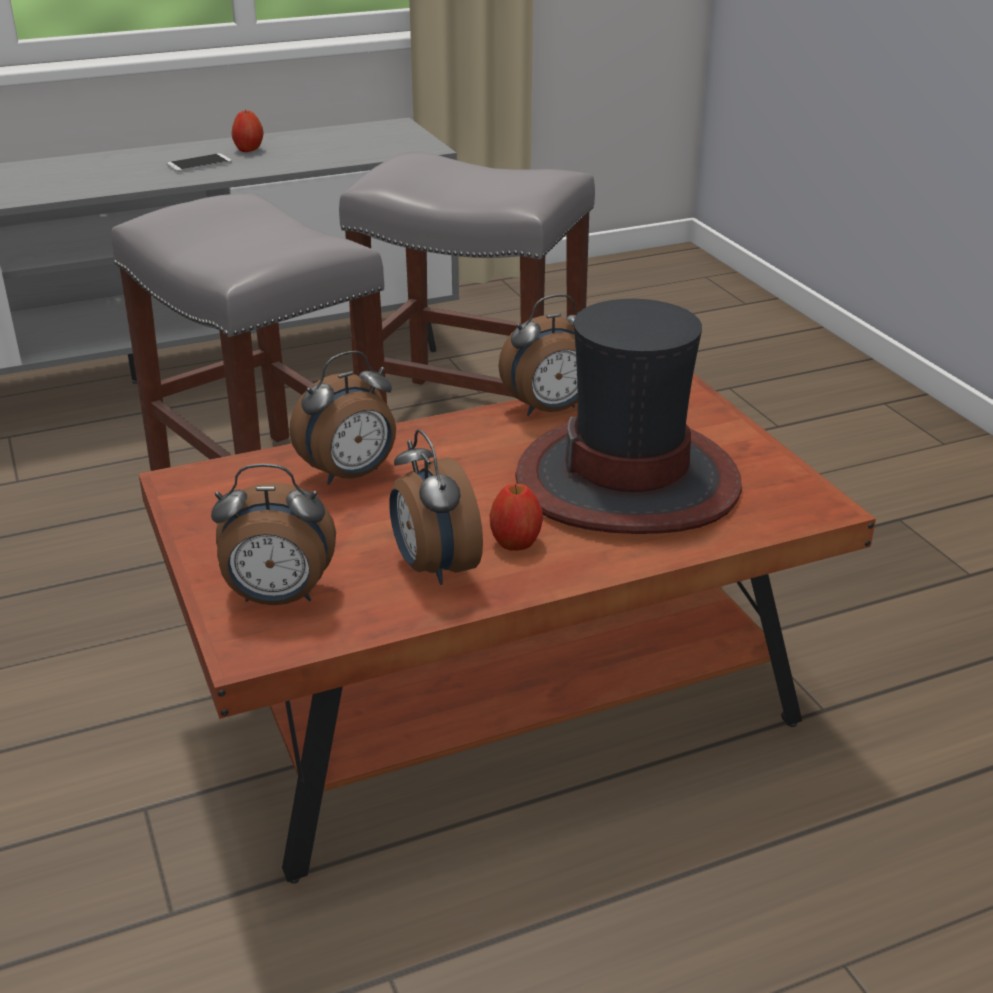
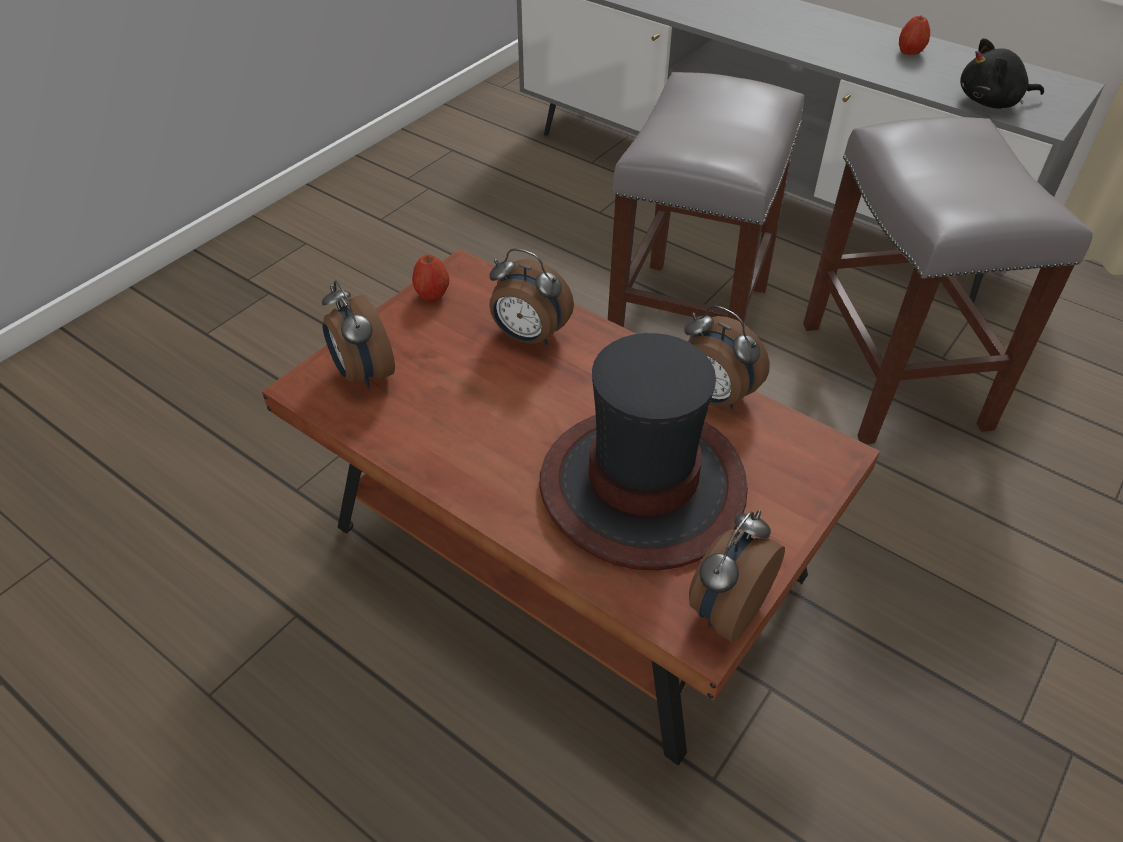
camera: 60 degrees right, 15 degrees up
(199, 164) = (852, 47): phone -> none
(370, 152) = (991, 102): none -> black plush toy
(433, 567) = (443, 428): alarm clock -> alarm clock (725, 609)
(516, 543) = (503, 457): apple -> apple (432, 295)

